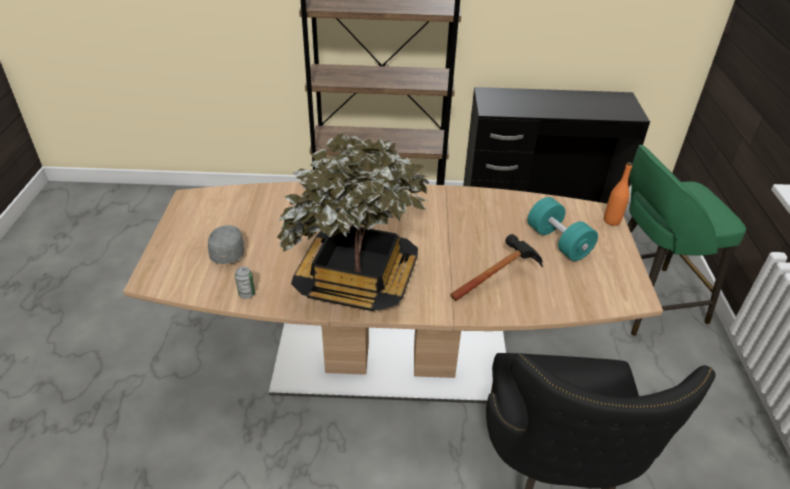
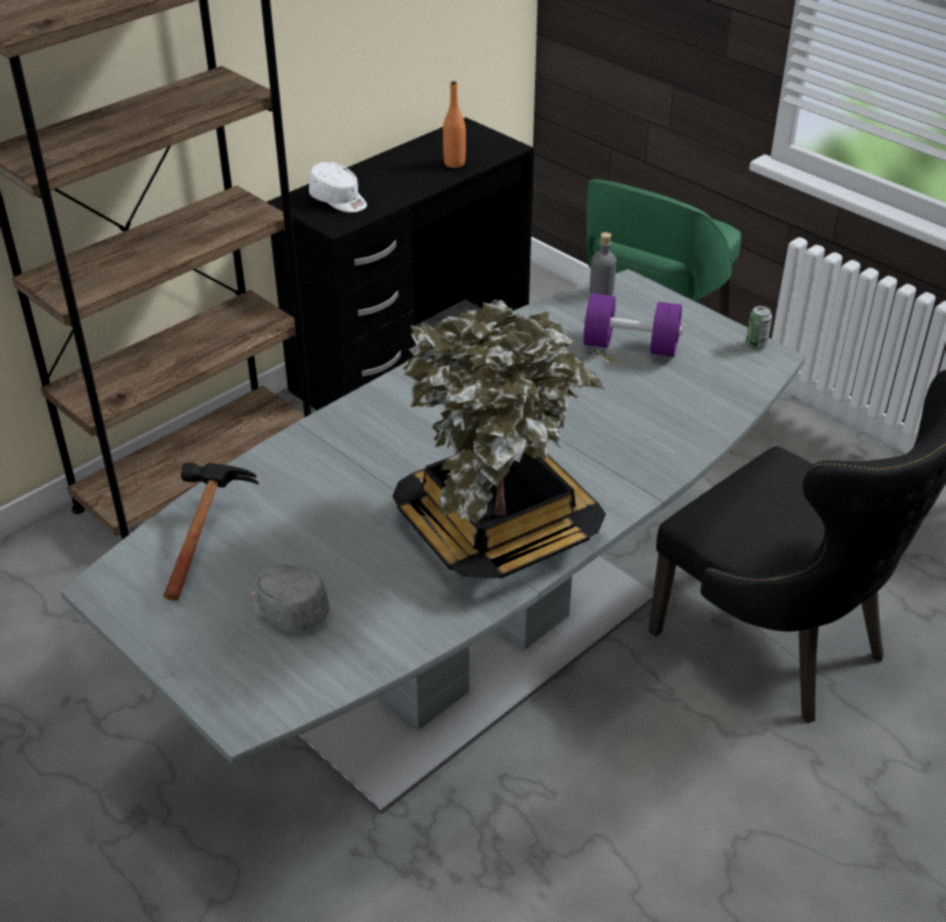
camera: 45 degrees left, 0 degrees up
(247, 294) = (401, 636): can -> can (756, 344)
(390, 361) = (472, 655): brown dining table -> grey dining table
(499, 278) = (632, 422): hammer -> hammer (206, 534)
(507, 100) = (339, 200): none -> white cap
(558, 242) = (630, 346): turquoise dumbbell -> purple dumbbell
(584, 207) = (601, 291): none -> grey bottle
(611, 221) = (646, 291): orange bottle -> orange bottle (454, 163)

